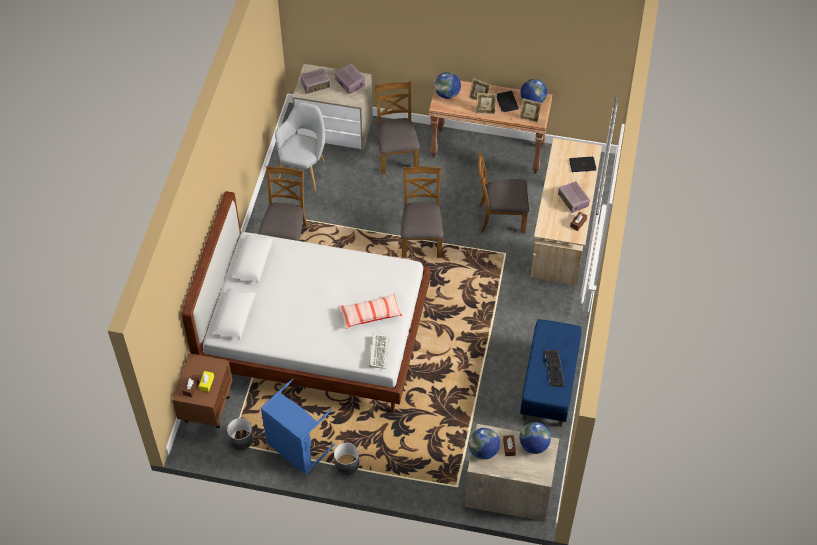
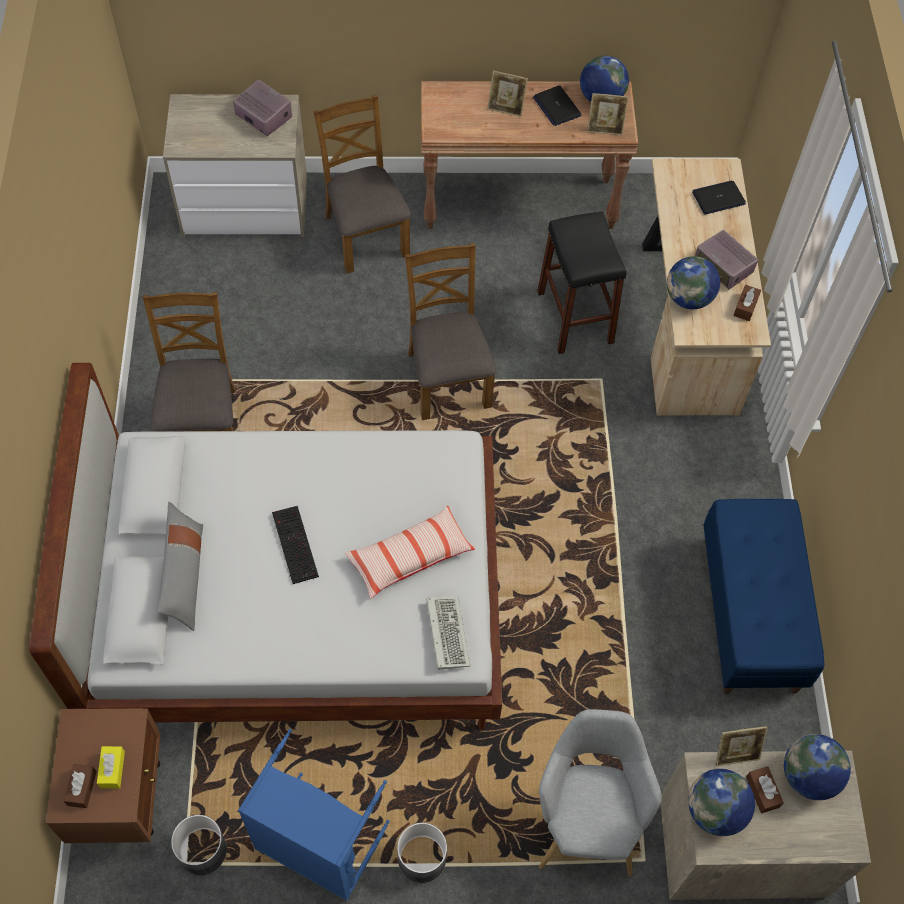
camera: 15 degrees left, 5 degrees up
(258, 303) = (185, 576): none -> grey pillow
(304, 169) = (207, 287): grey armchair -> grey armchair (586, 819)
(315, 85) = (201, 129): radio -> none
(447, 94) = (447, 109): globe -> globe (688, 298)
(485, 111) = (523, 128): picture frame -> picture frame (735, 754)
(500, 218) = (575, 317): brown chair -> black stool
(553, 368) = (775, 592): keyboard -> keyboard (293, 544)

